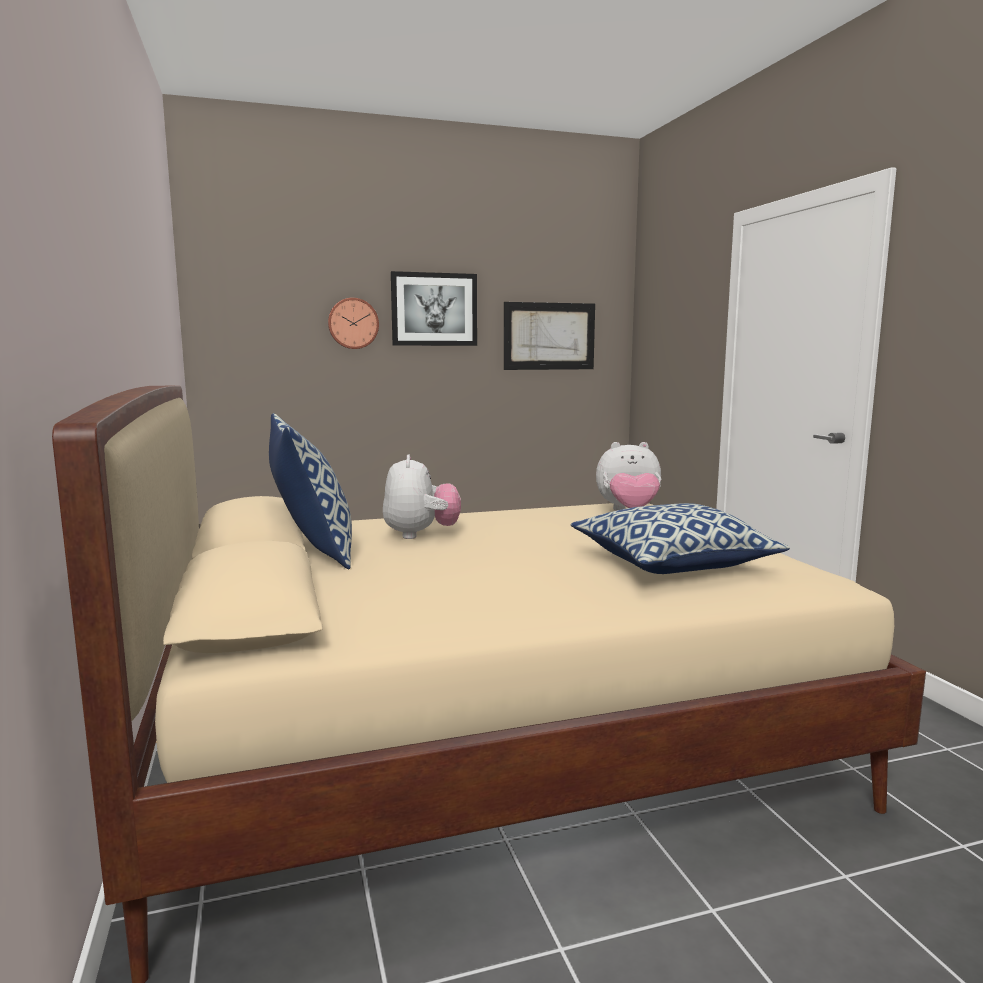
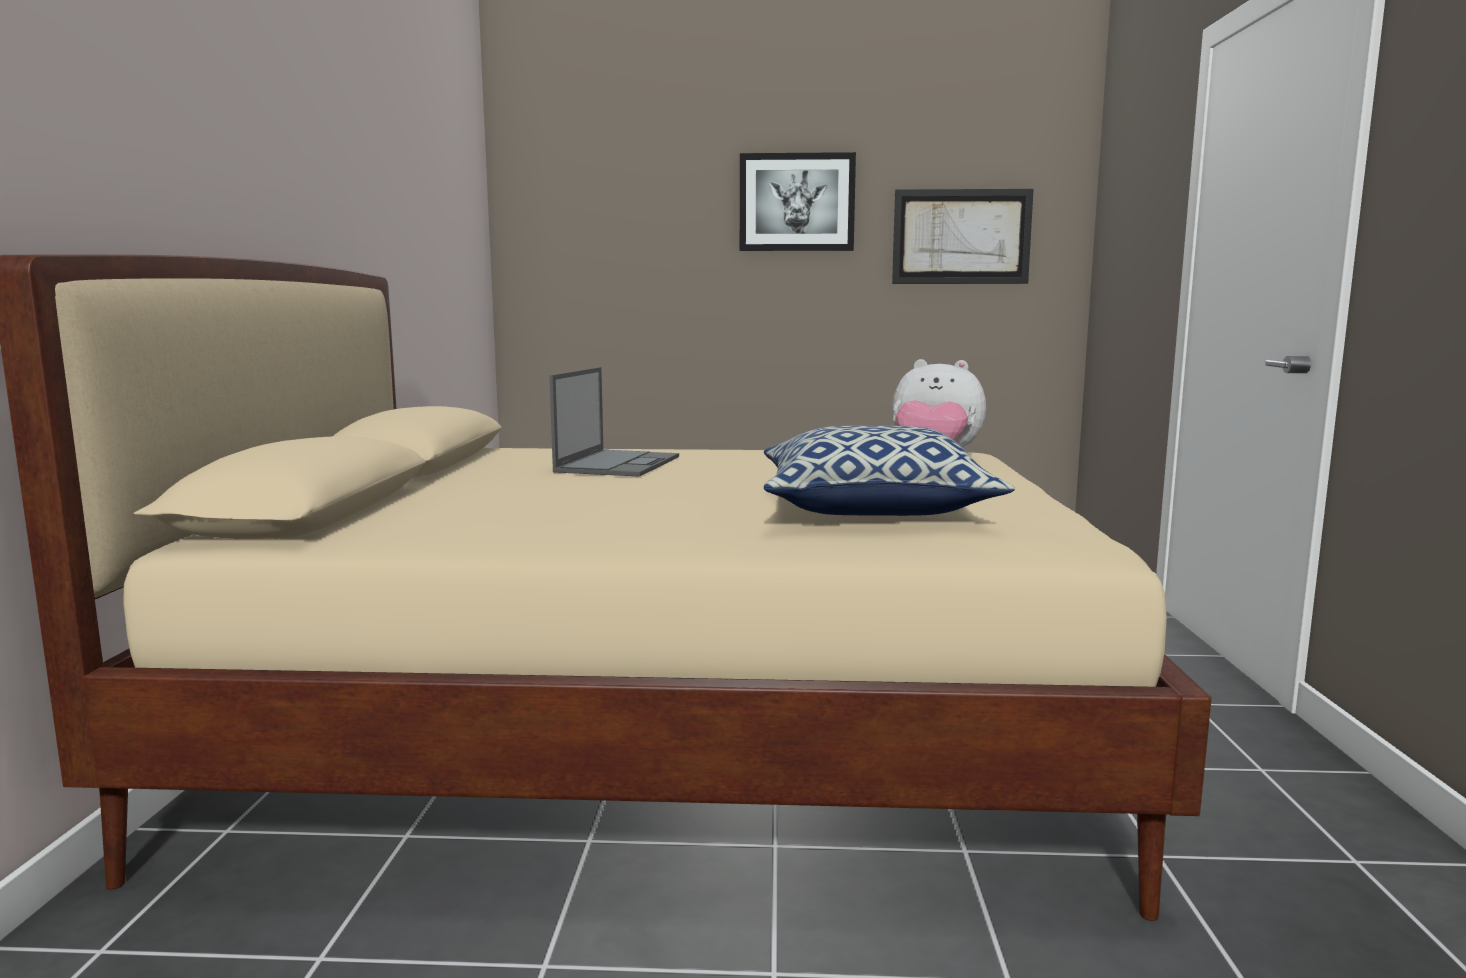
camera: 20 degrees right, 0 degrees up
(312, 552) = (469, 470): pillow -> none
(353, 323) = (690, 223): wall clock -> none
(421, 535) = (618, 464): plush toy -> laptop

